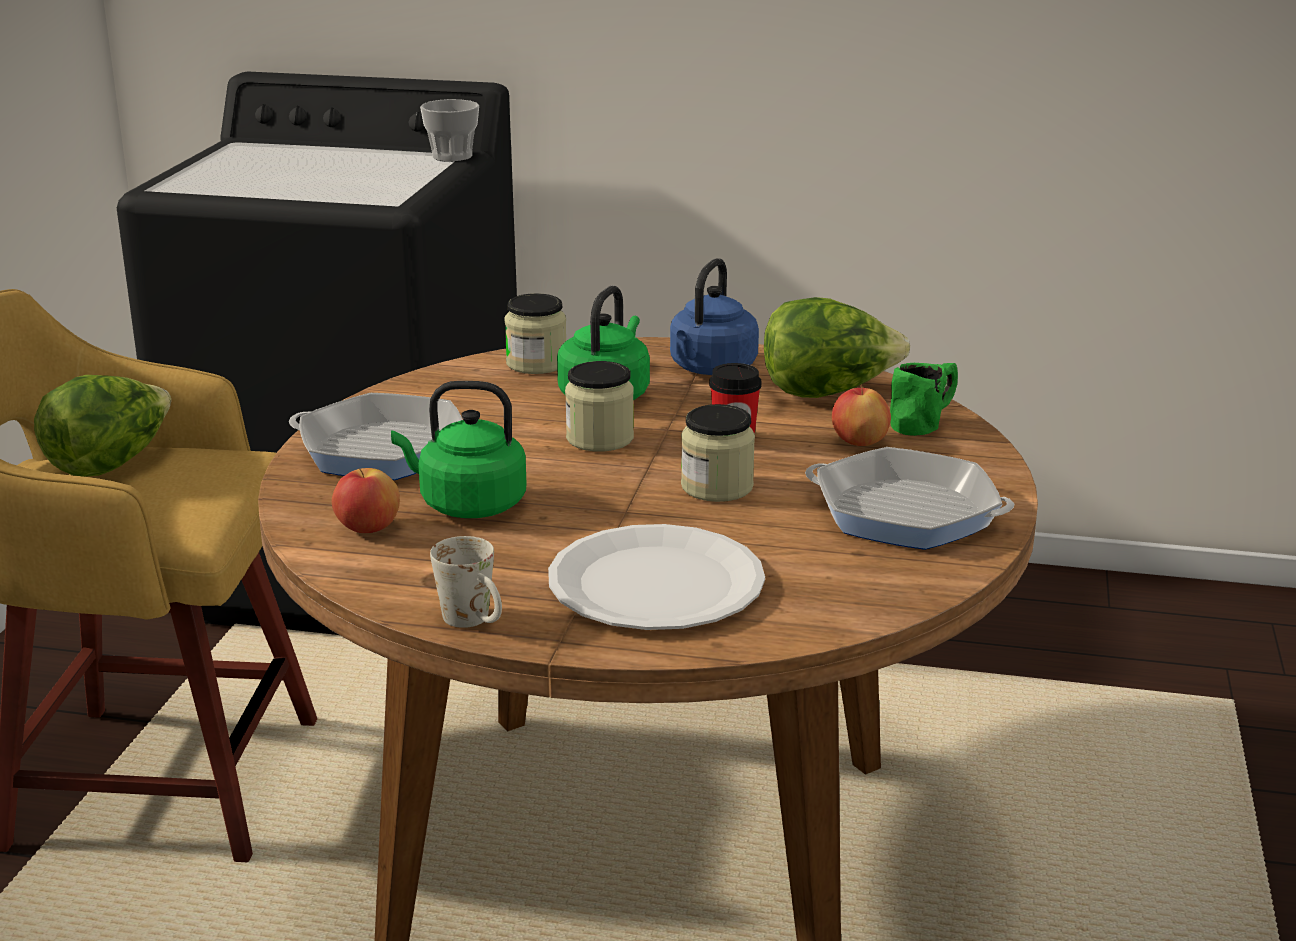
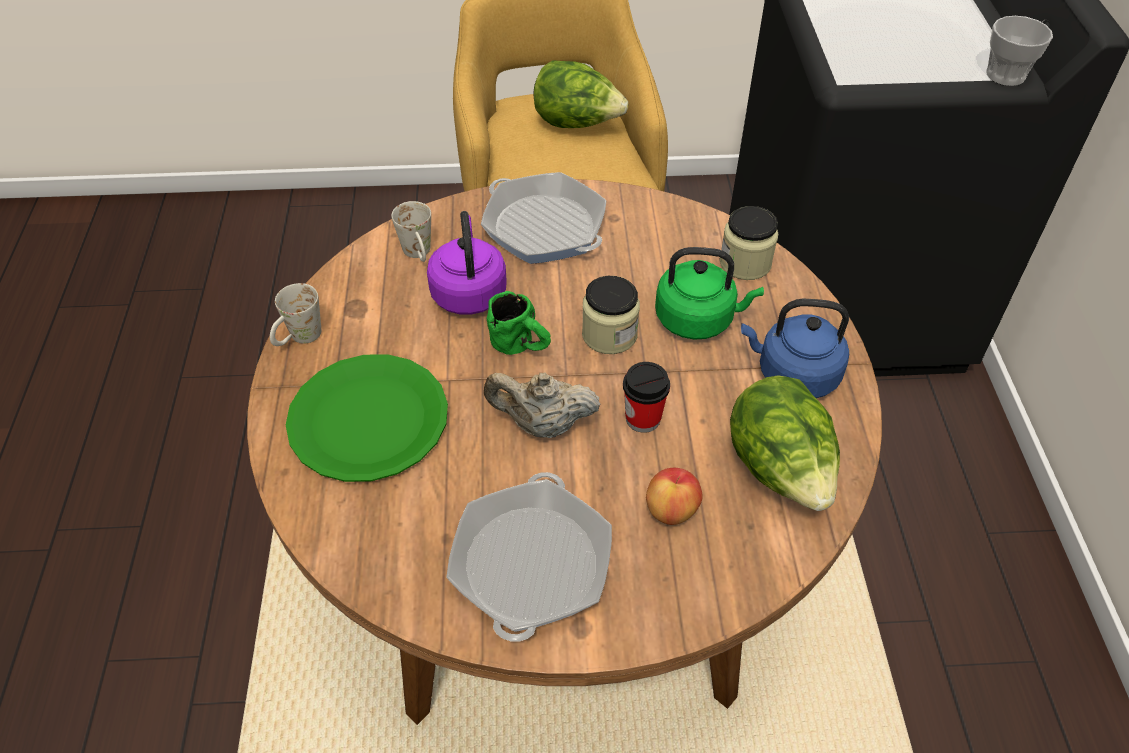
camera: 75 degrees right, 25 degrees up
(368, 529) = (419, 255): apple -> white mug
(383, 450) = (544, 227): frying pan -> frying pan turned 135 degrees clockwise
(467, 505) = (468, 291): green kettle -> purple kettle
(656, 583) = (369, 419): white plate -> green plate
(717, 487) = (542, 424): jar -> beige teapot
(925, 423) = (741, 558): green mug -> green mug (522, 347)

